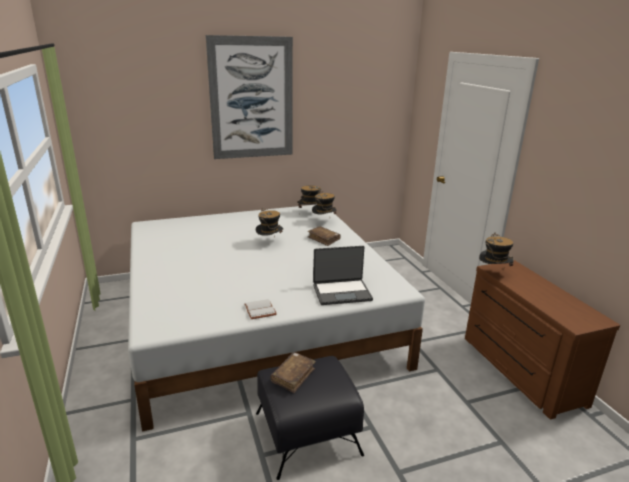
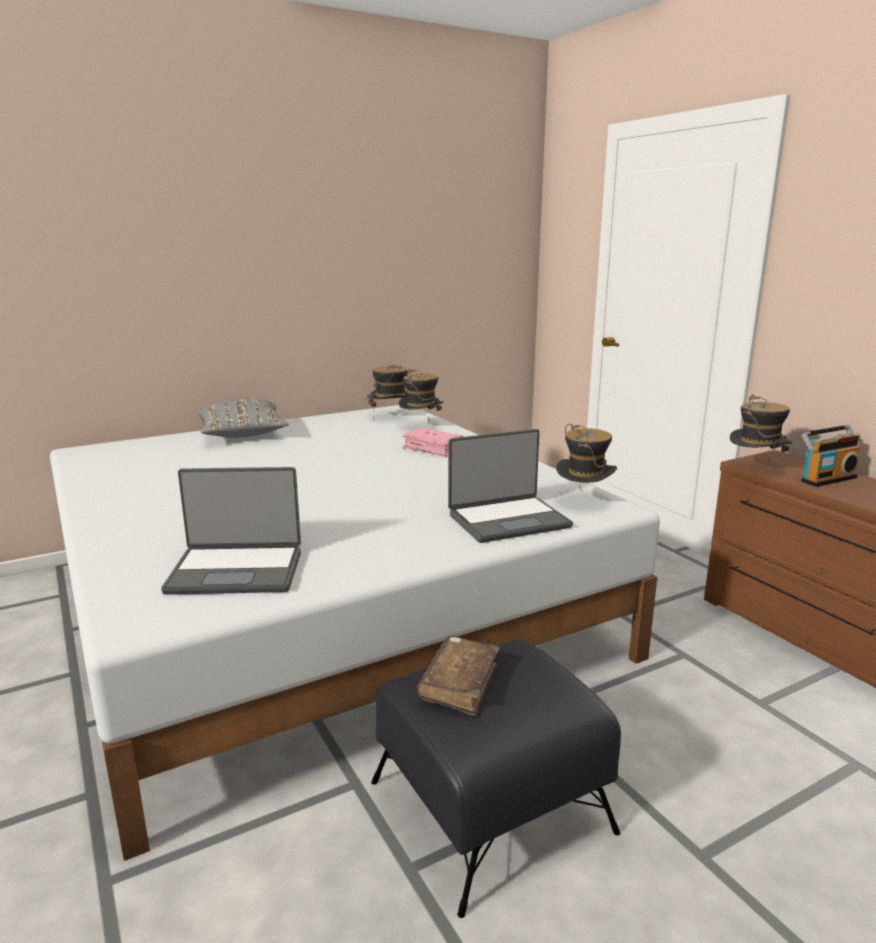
camera: 10 degrees left, 5 degrees down
(201, 308) = (237, 571): none -> laptop
(227, 220) = (242, 435): none -> grey pillow
(252, 99) = (274, 211): picture -> none
(261, 310) = (364, 562): white book -> none
(270, 243) = (336, 460): hat -> hat (584, 501)
(323, 239) = (433, 448): brown book -> pink book
(529, 285) = (826, 479): none -> radio

